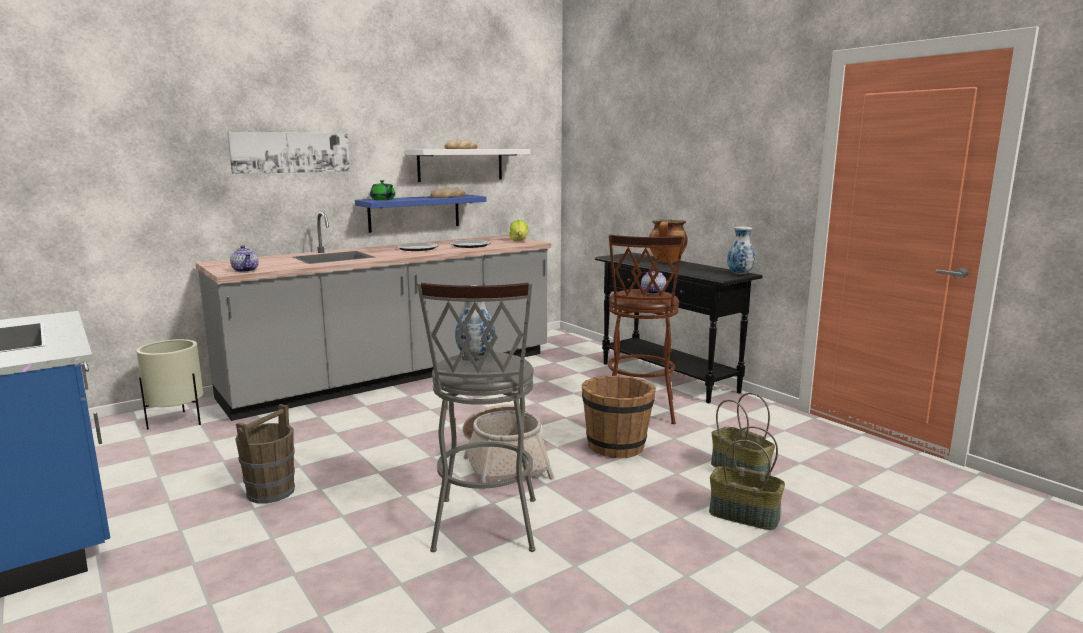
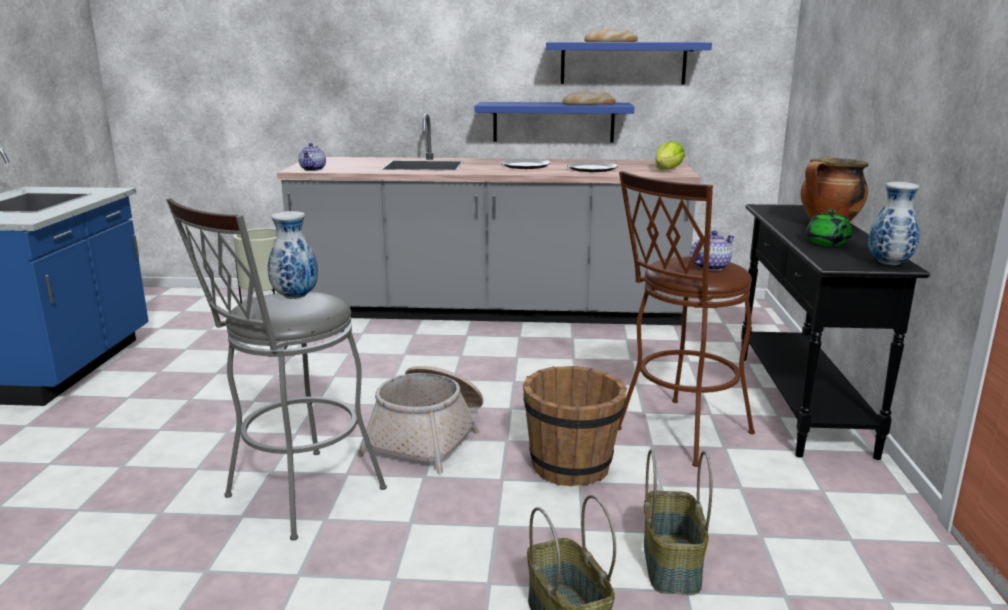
camera: 40 degrees right, 5 degrees up
(271, 492) = (222, 389): brown bucket -> none
(290, 152) = (410, 46): picture -> none
(383, 200) = (500, 103): green teapot -> green teapot (827, 243)
(460, 164) = (623, 63): white shelf -> blue shelf

